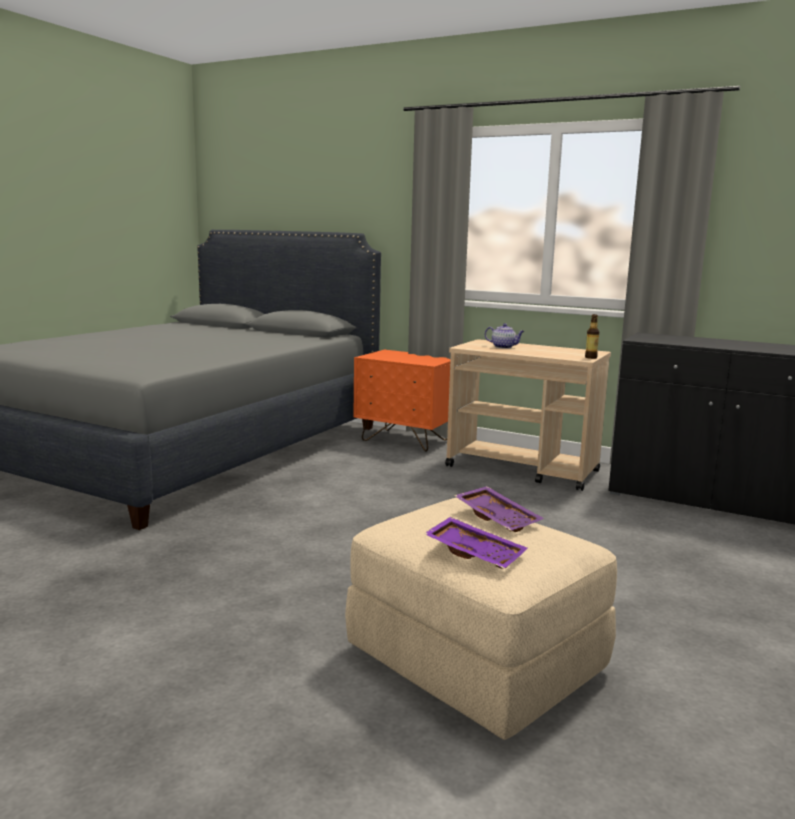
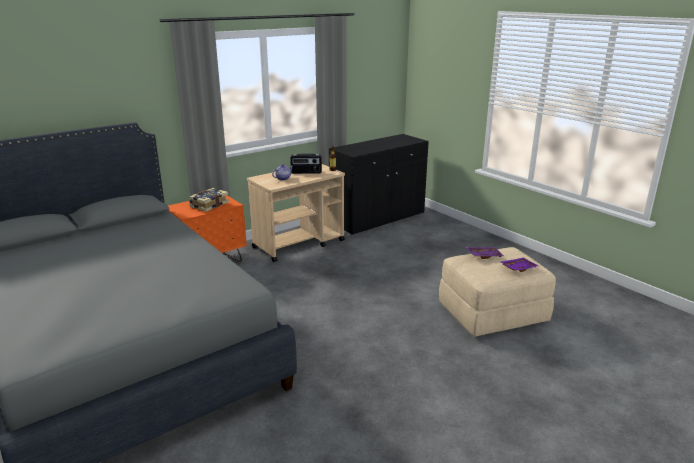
camera: 65 degrees left, 10 degrees up
(411, 358) = (209, 205): none -> book
(550, 351) = (306, 172): none -> radio

